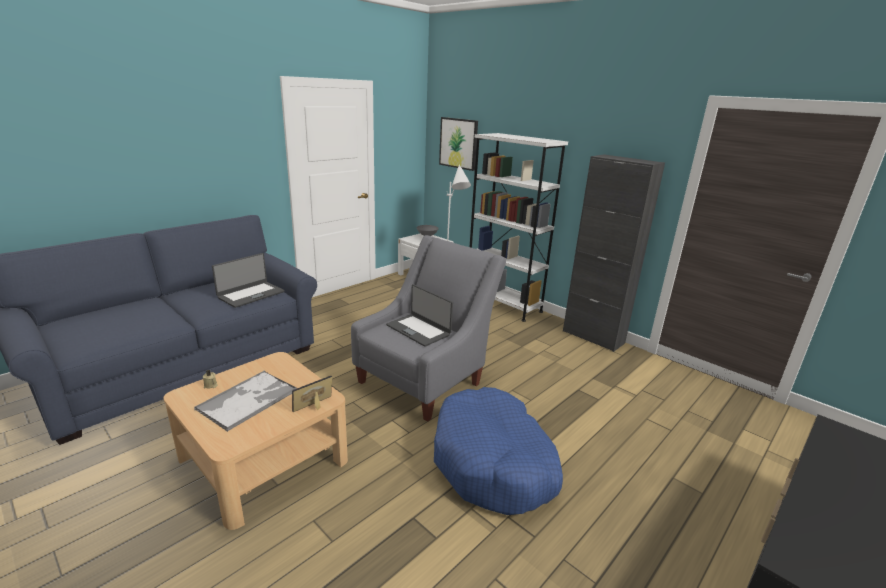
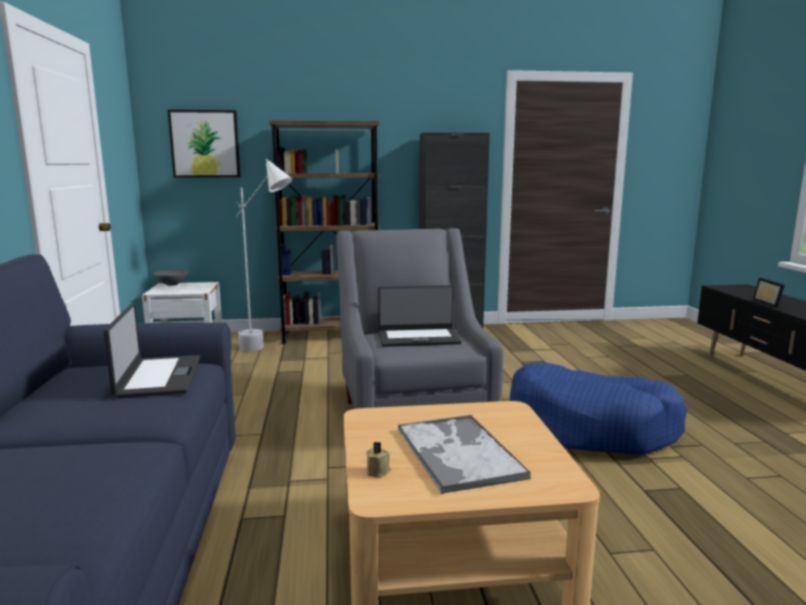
camera: 50 degrees left, 10 degrees down
(315, 407) = (522, 418): picture frame -> picture frame (769, 303)
(503, 304) = (331, 336): white bookcase -> brown bookcase

